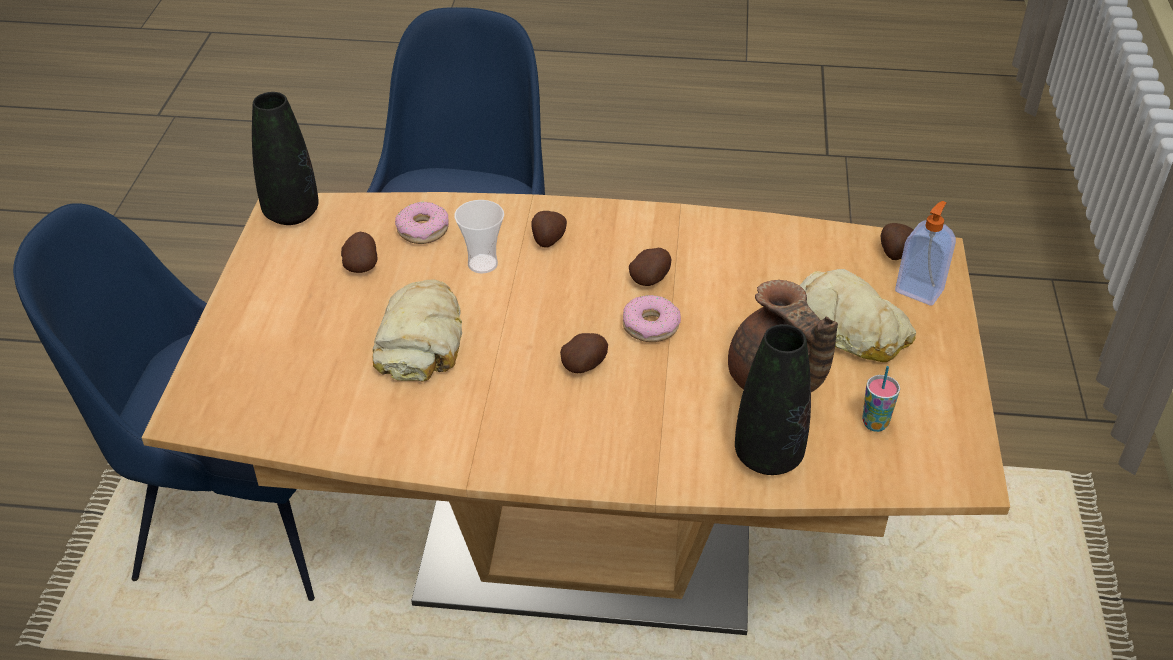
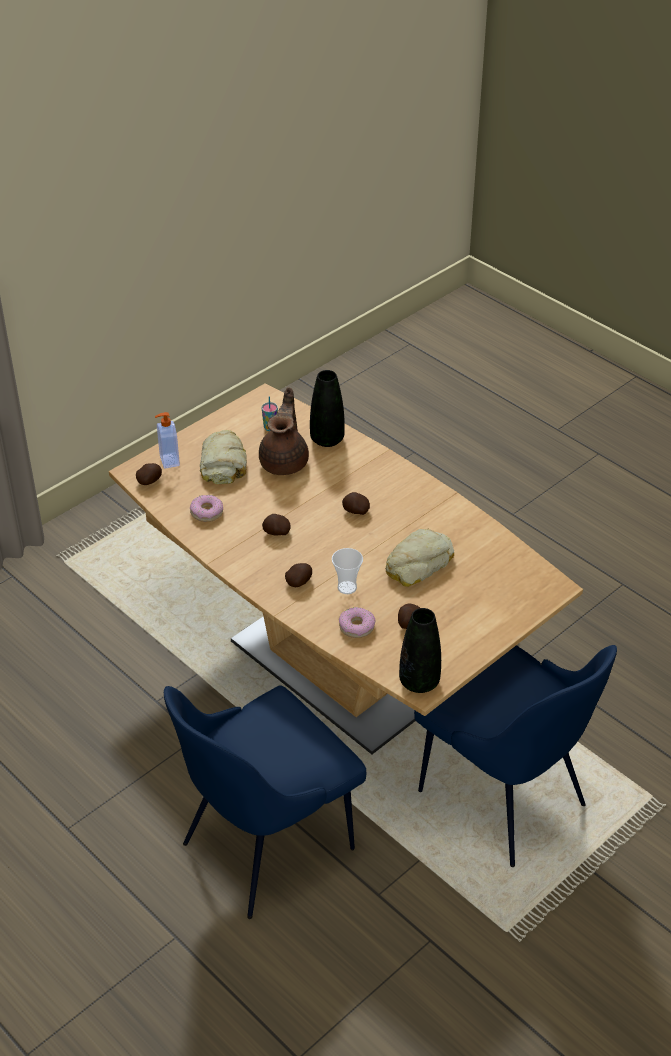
camera: 140 degrees left, 0 degrees up
(651, 326) = (305, 512): donut -> donut (206, 512)

